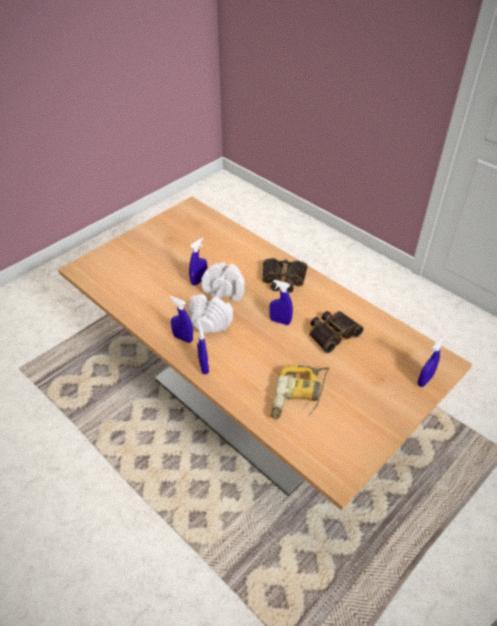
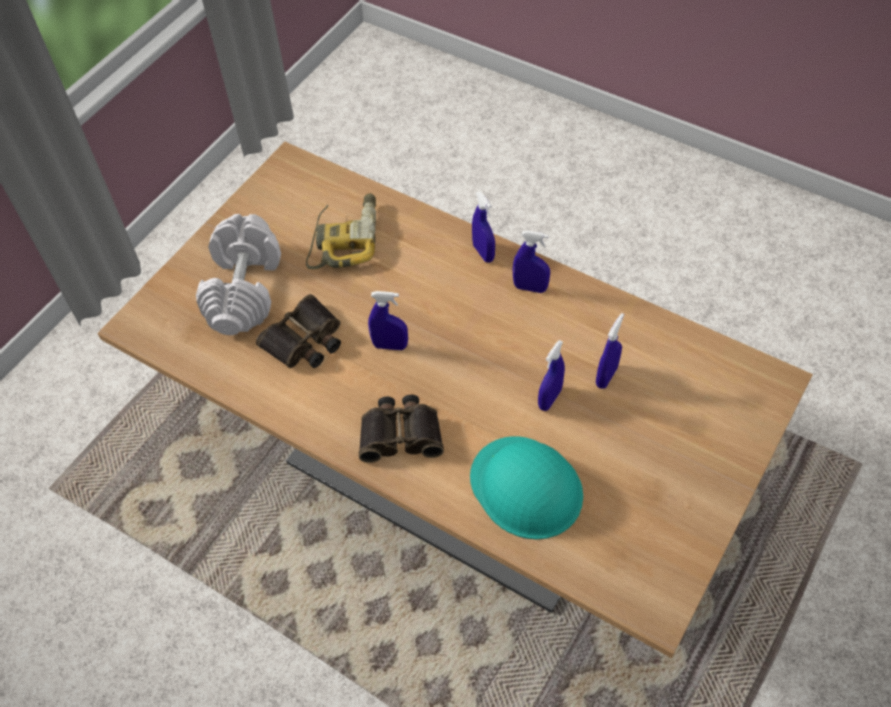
camera: 170 degrees right, 10 degrees up
(217, 308) = (498, 349): white dumbbell -> white dumbbell (244, 290)
(227, 249) = (526, 487): none -> turquoise hard hat
(424, 380) = (172, 293): blue spray bottle -> blue spray bottle (606, 376)

